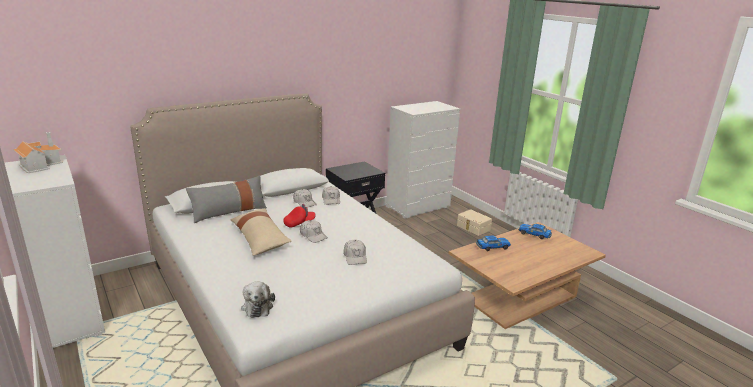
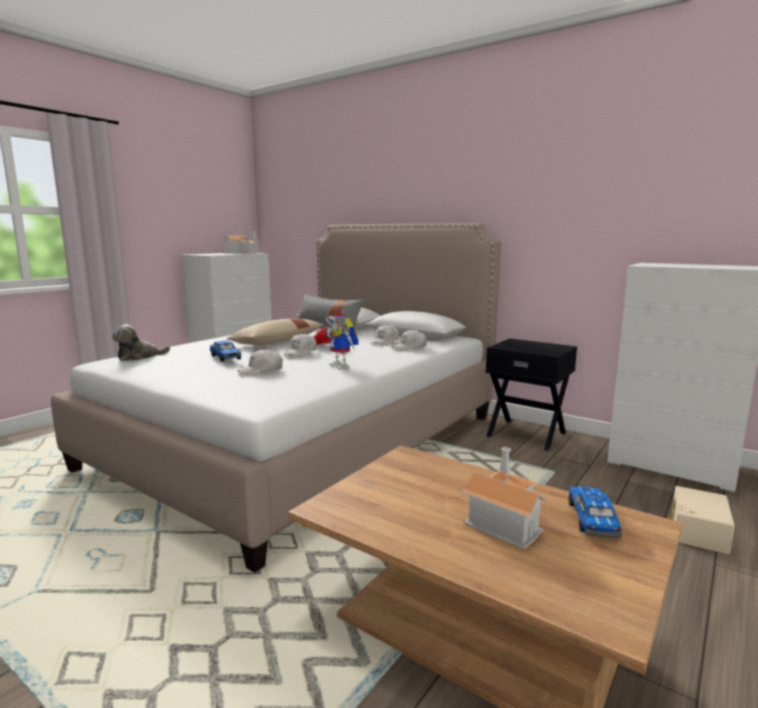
camera: 70 degrees right, 10 degrees down
(364, 228) = (343, 366): none -> toy robot
(492, 247) = (459, 477): toy car -> toy car (225, 357)
(531, 249) = (503, 519): none -> toy house

